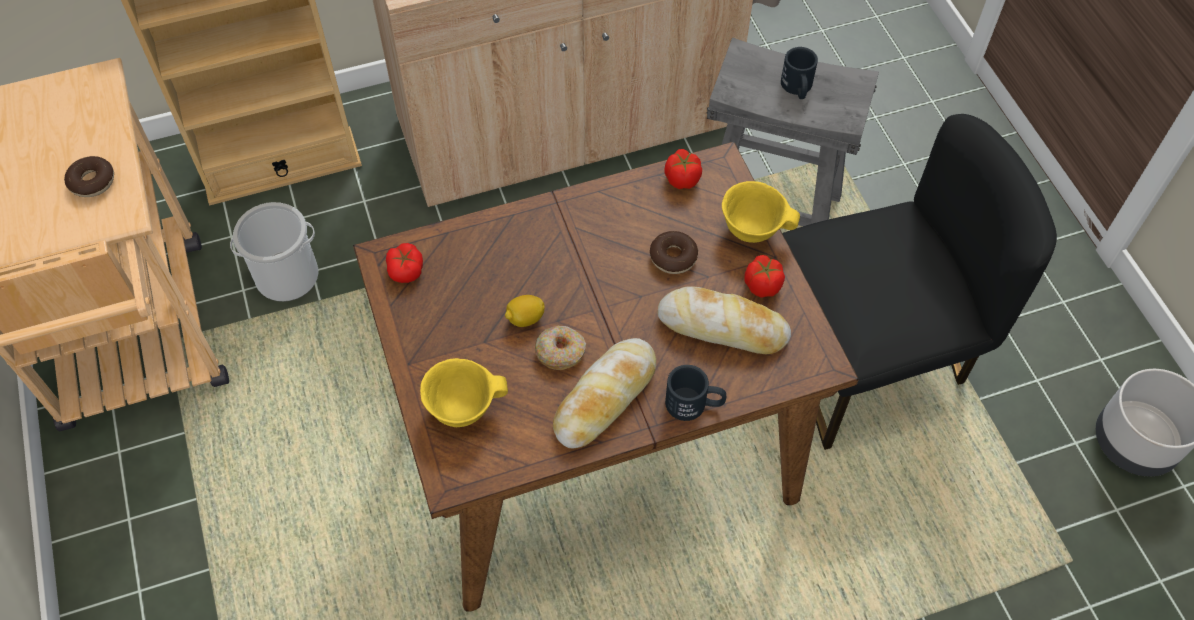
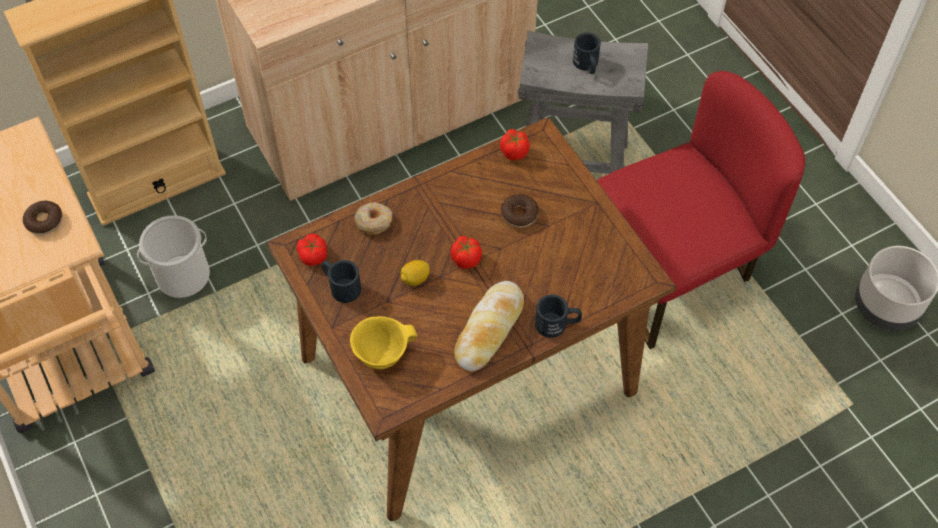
camera: 10 degrees left, 0 degrees up
(431, 313) = (341, 286): none -> black mug
(560, 352) = (448, 300): donut -> donut (374, 222)
(723, 327) = (567, 262): bread -> none
(753, 229) = (576, 183): yellow bowl -> none
(762, 285) = (591, 226): tomato -> tomato (466, 259)
(868, 359) = (671, 273): black chair -> red chair

